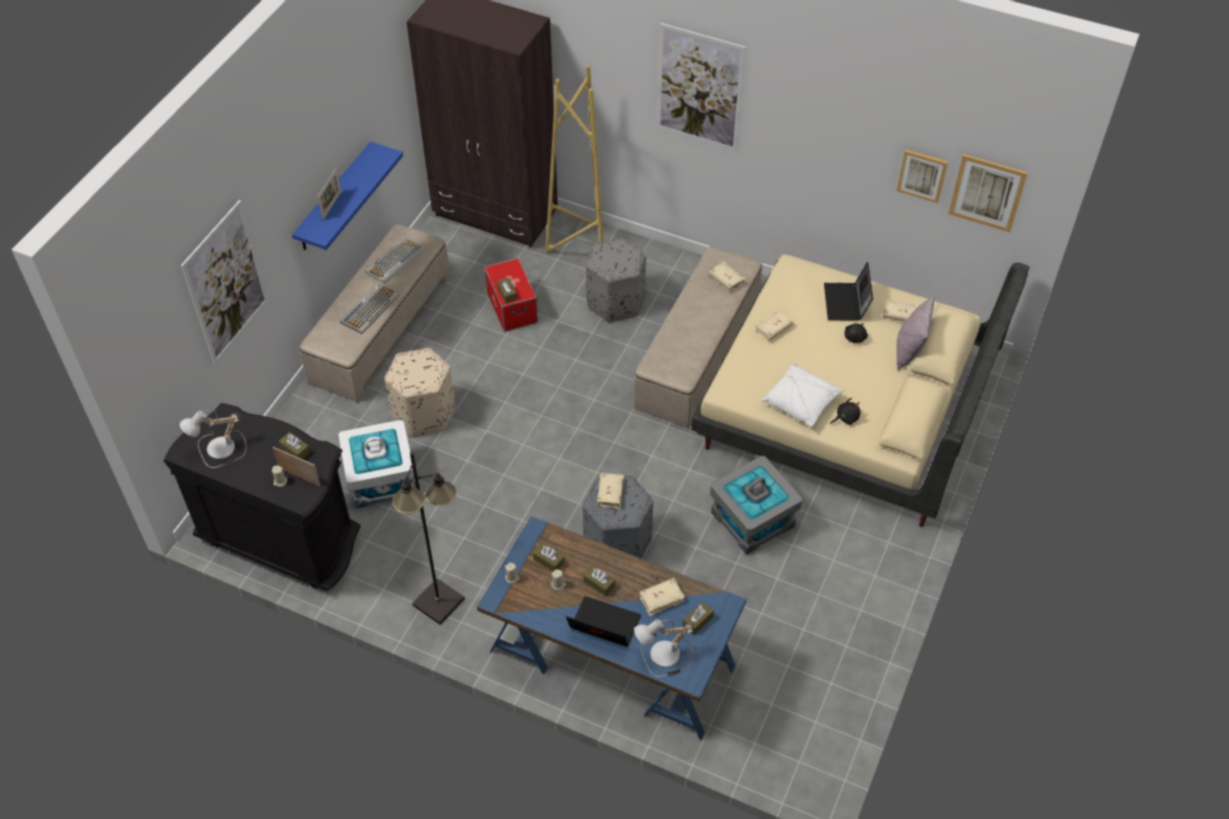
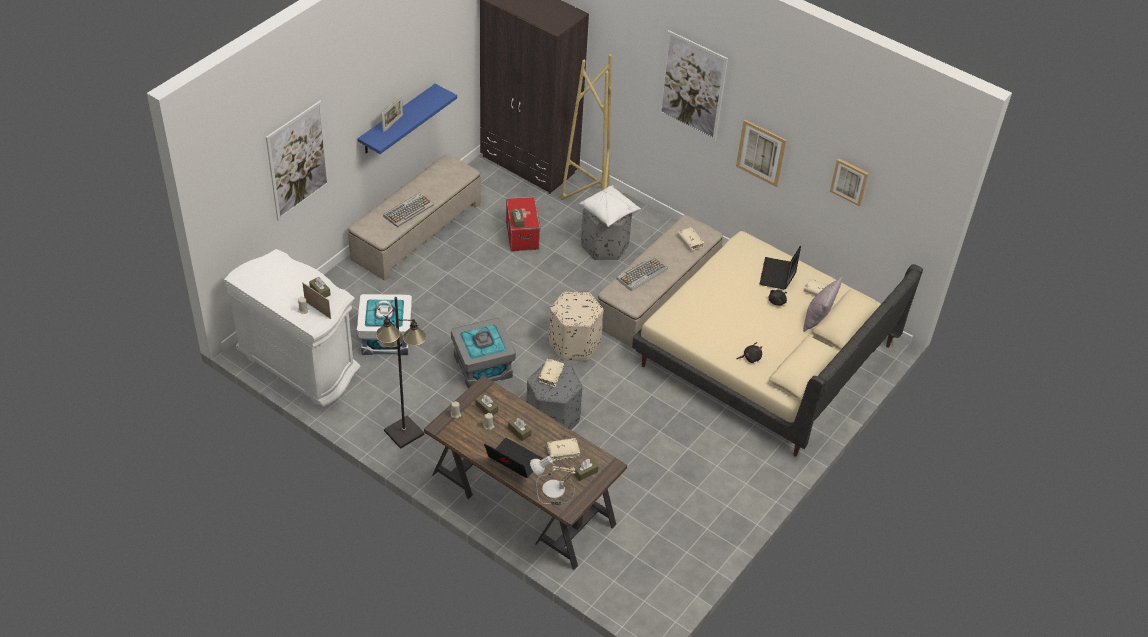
camera: 10 degrees right, 5 degrees down
(220, 451) = (265, 281): table lamp -> none
(283, 539) = (301, 365): black dresser -> white dresser
(395, 261) = (437, 180): keyboard -> keyboard (641, 274)
(424, 413) = (432, 298): beige ottoman -> beige ottoman (574, 344)
(611, 659) = (522, 500): blue desk -> brown desk
(753, 520) = (662, 424): grey storage box -> grey storage box (483, 366)
(773, 329) = (714, 283): beige book -> none
(801, 402) = (719, 340): white pillow -> white pillow (609, 212)
(987, 192) = (896, 203): picture -> picture (761, 153)

